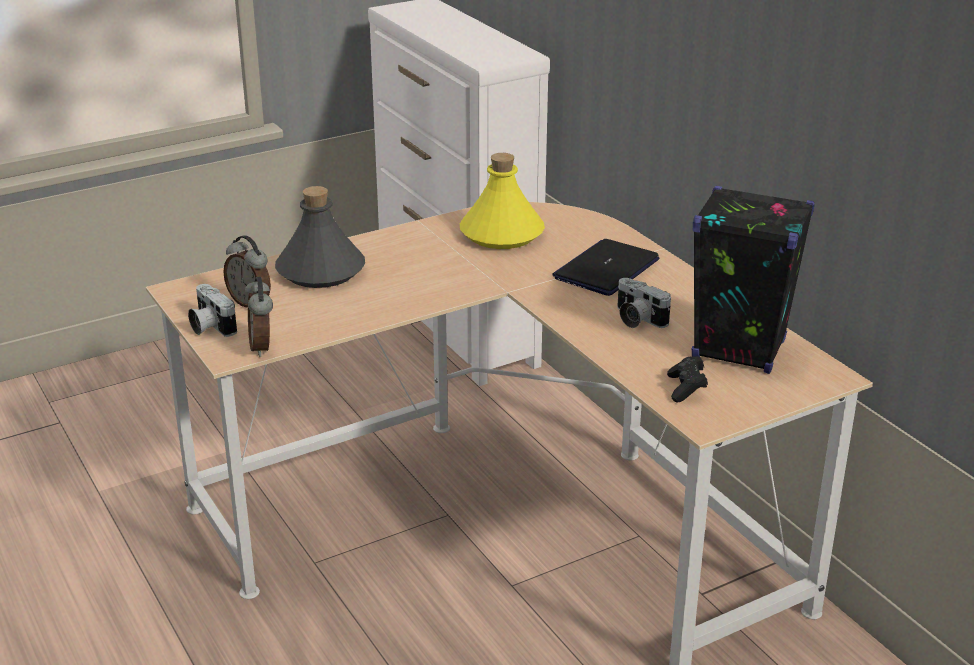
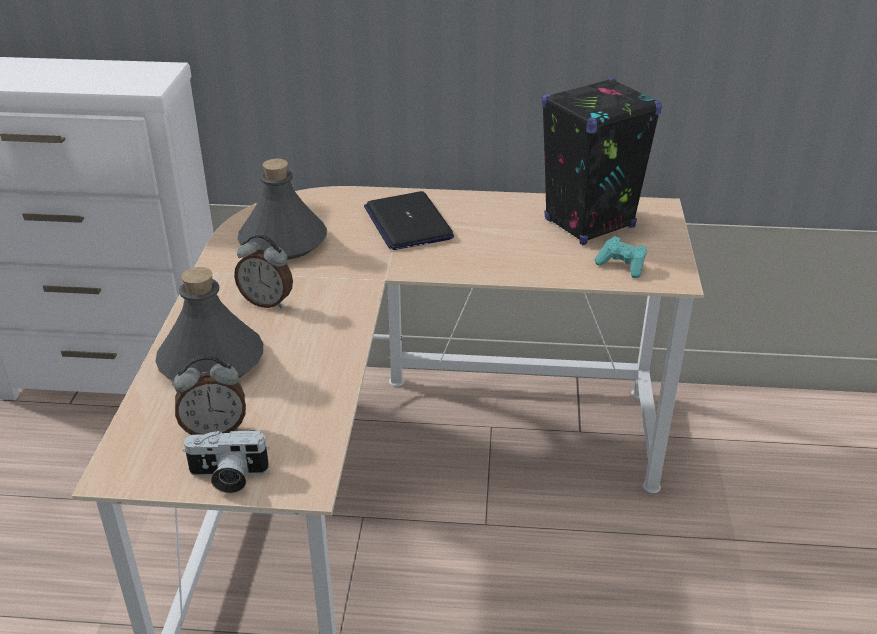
camera: 55 degrees left, 5 degrees up
(263, 347) = (315, 455): alarm clock -> alarm clock (267, 302)
(501, 234) = (283, 242): yellow bottle -> grey bottle
(637, 319) = (500, 243): camera -> none
(686, 389) = (622, 266): black game controller -> turquoise game controller

